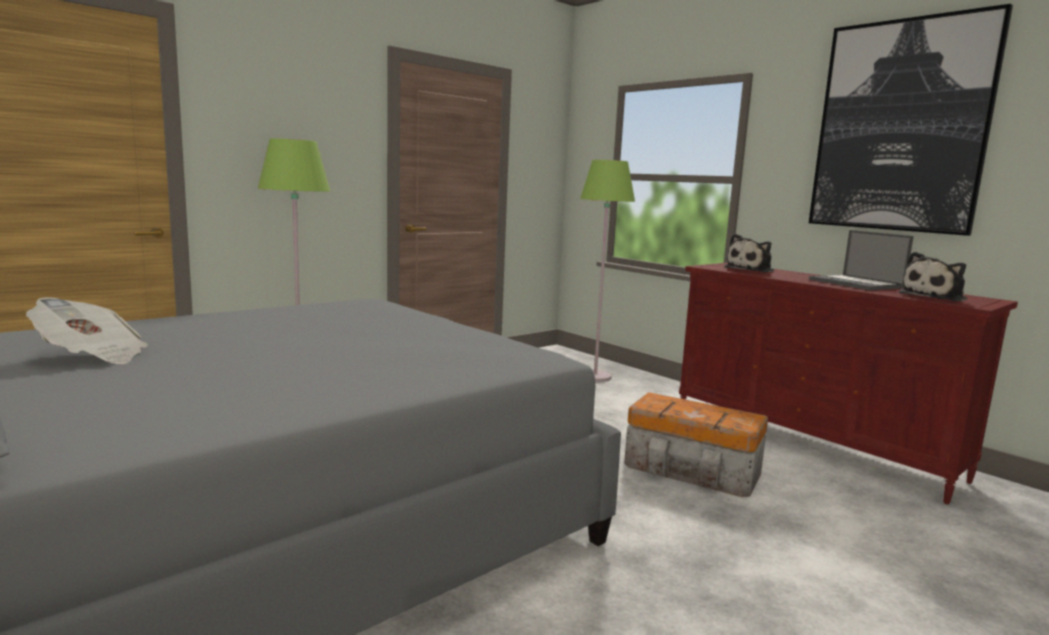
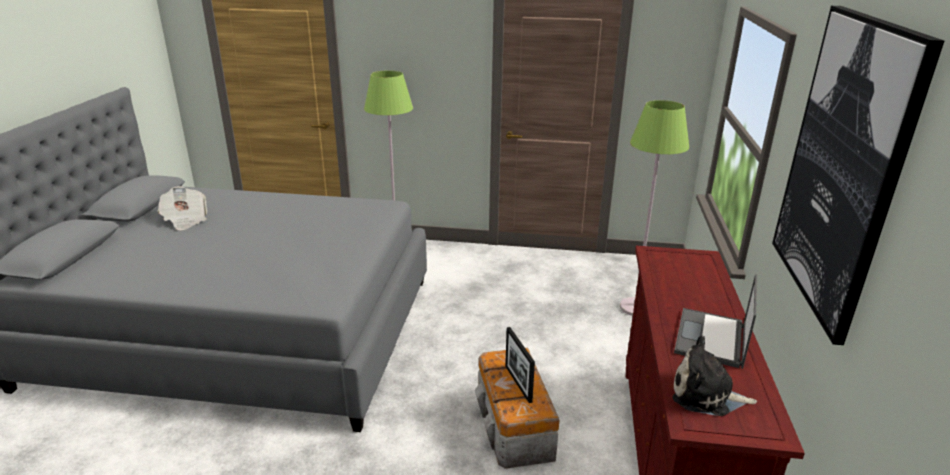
camera: 50 degrees right, 15 degrees up
(701, 410) = (518, 383): none -> picture frame
(751, 270) = (683, 274): plush toy -> none

